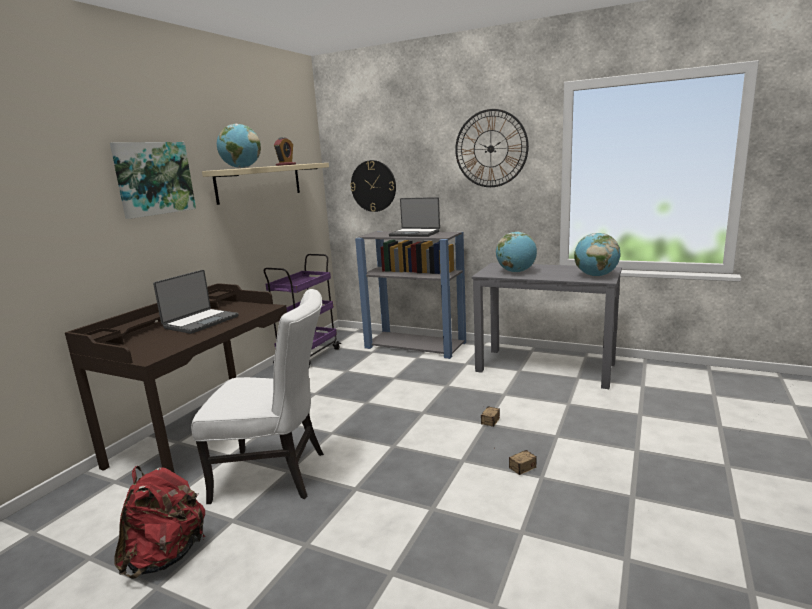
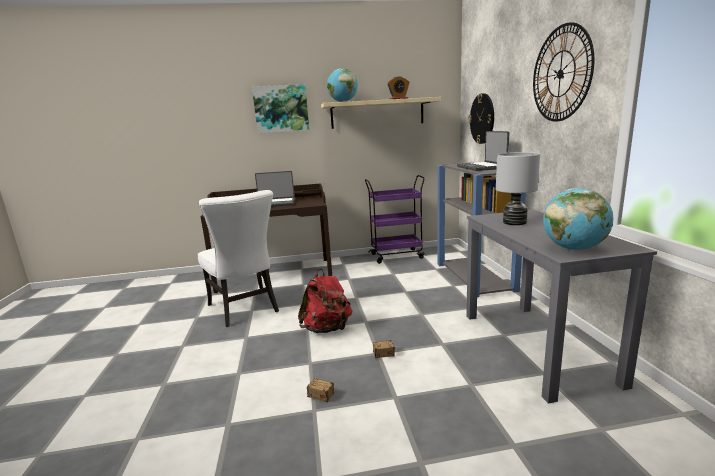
camera: 55 degrees right, 0 degrees up
(166, 556) = (162, 315): red backpack -> red backpack (327, 329)
(516, 272) = (514, 222): globe -> grey table lamp

